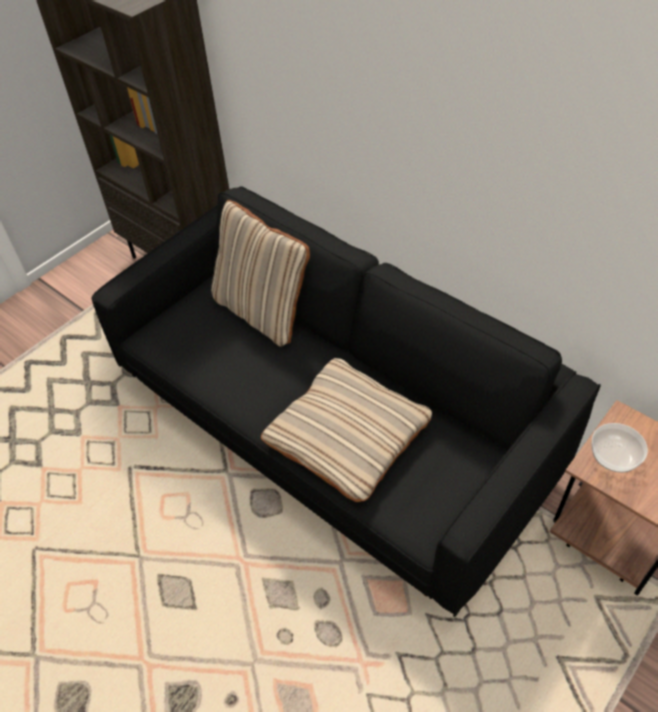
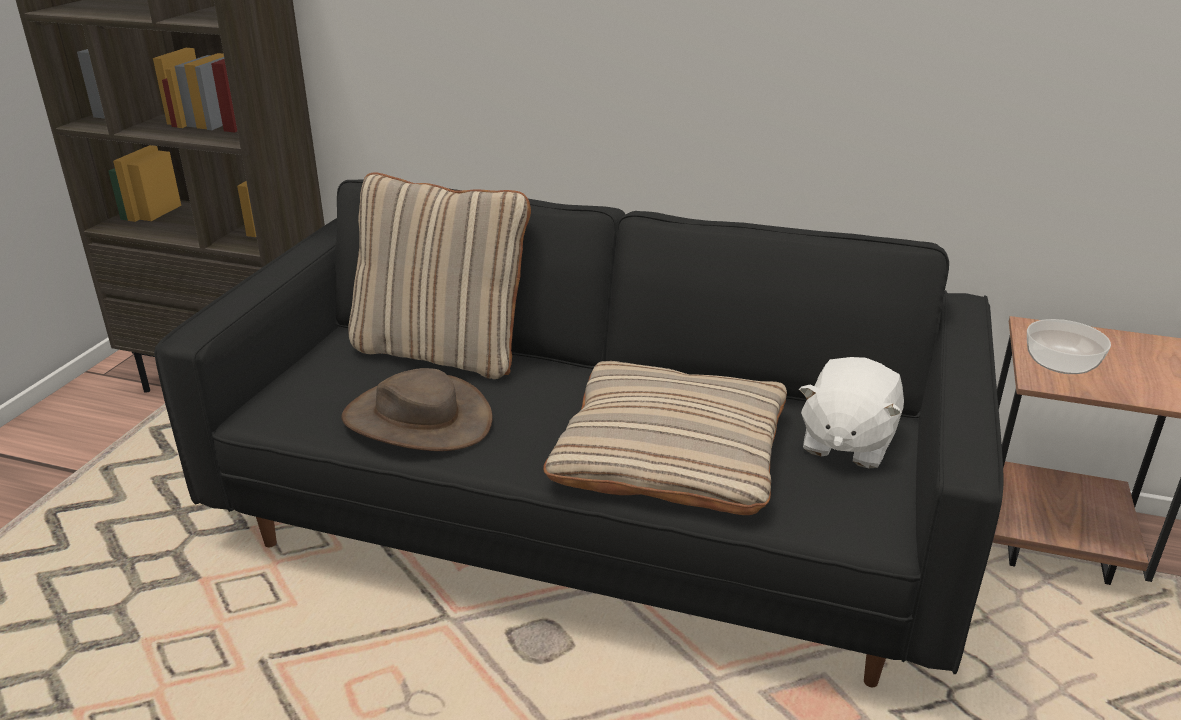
camera: 25 degrees left, 20 degrees down
(222, 367) = (417, 419): none -> brown hat
(455, 460) = (846, 443): none -> white plush toy

